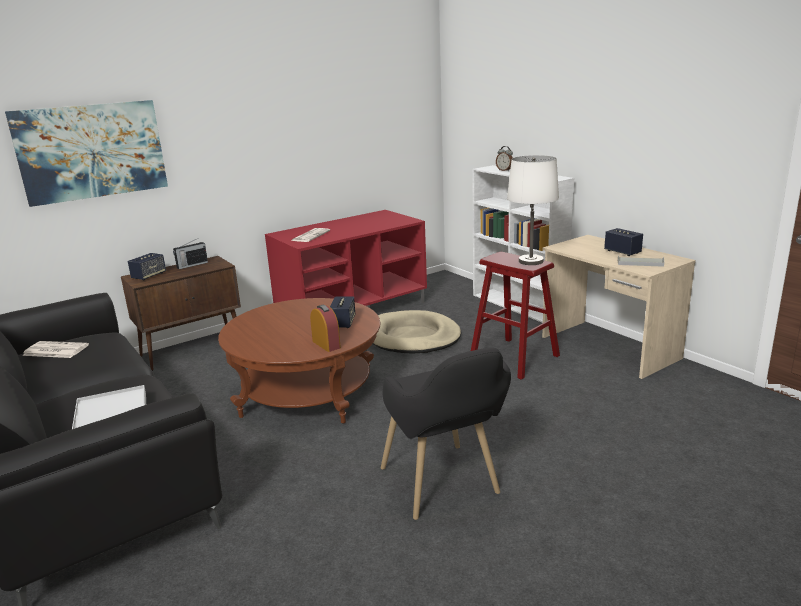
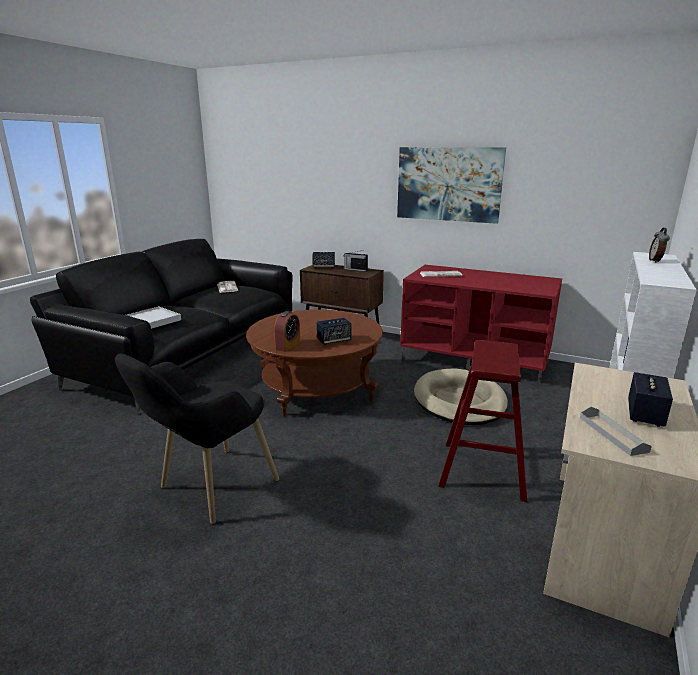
camera: 60 degrees right, 0 degrees up
(91, 151) = (315, 171): picture -> picture (448, 184)
(531, 261) = (503, 363): white table lamp -> none

